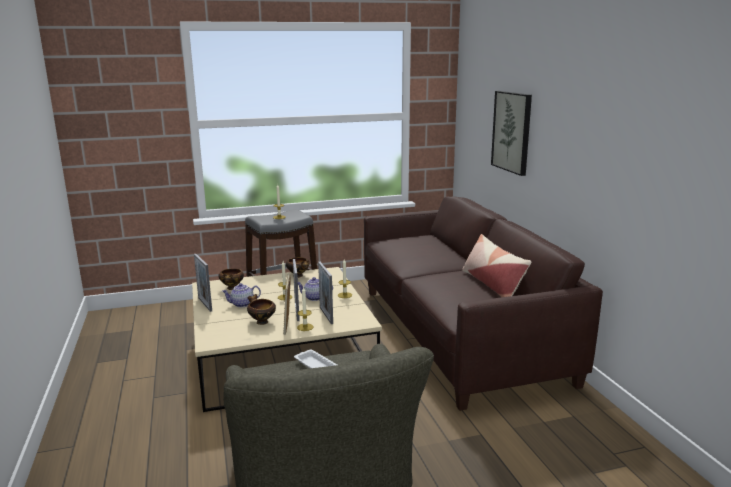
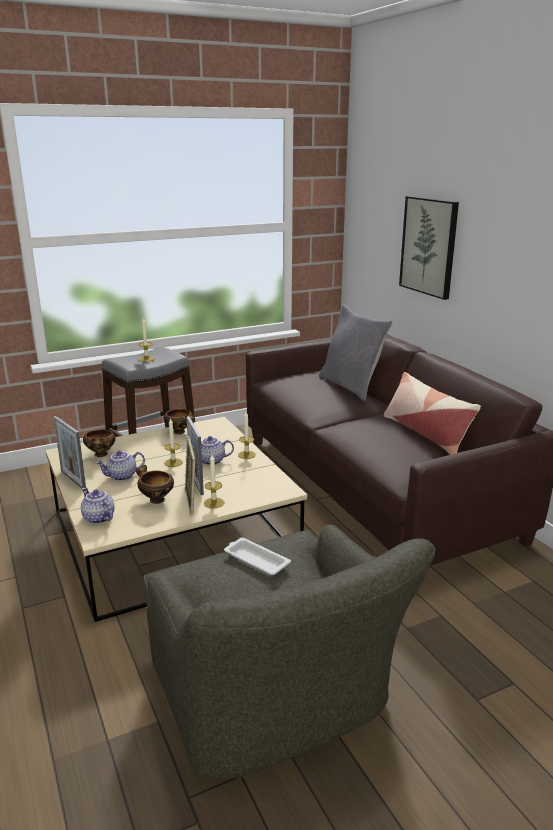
camera: 10 degrees left, 5 degrees up
(213, 331) = (98, 518): none -> teapot
(326, 315) = (234, 484): picture frame -> none
(446, 247) = (351, 386): none -> grey pillow

